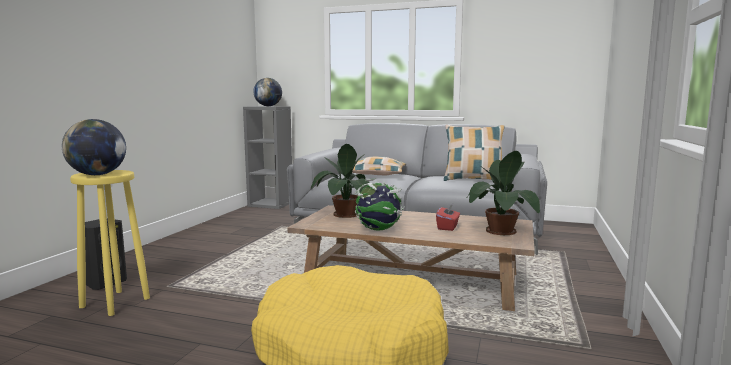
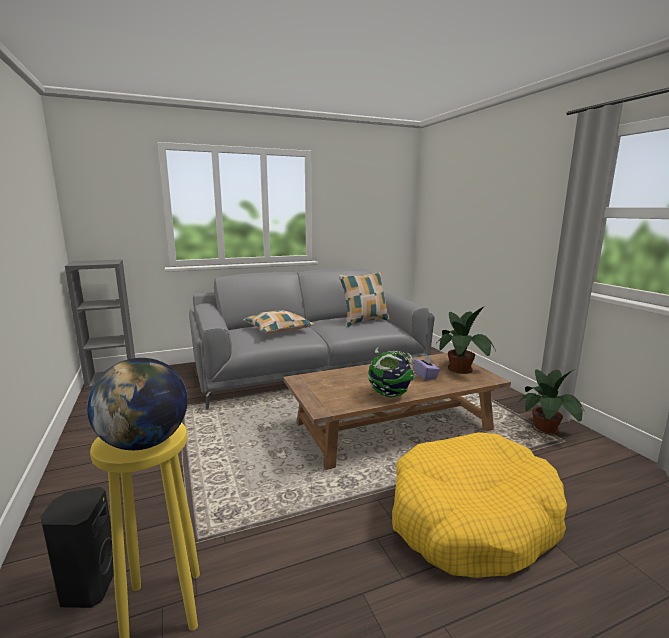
camera: 40 degrees left, 5 degrees up
(268, 106) = (97, 262): globe -> none
(345, 215) = (327, 385): potted plant -> potted plant (546, 430)
(448, 227) = (425, 375): red tissue box -> purple tissue box

